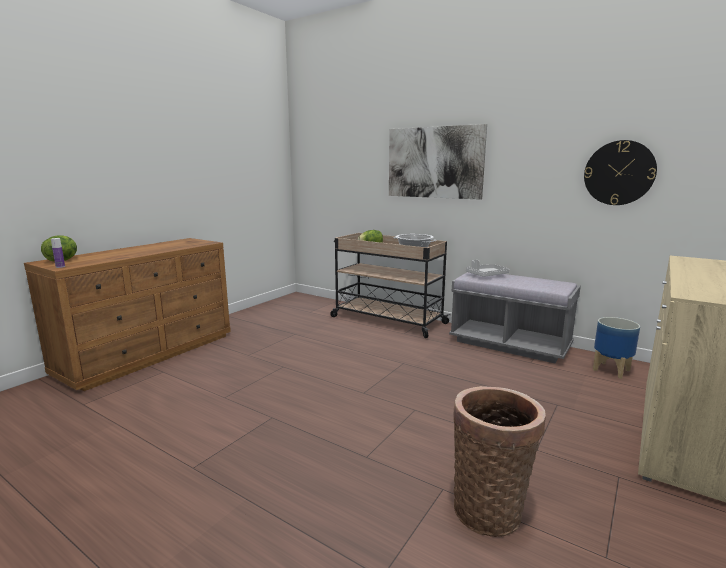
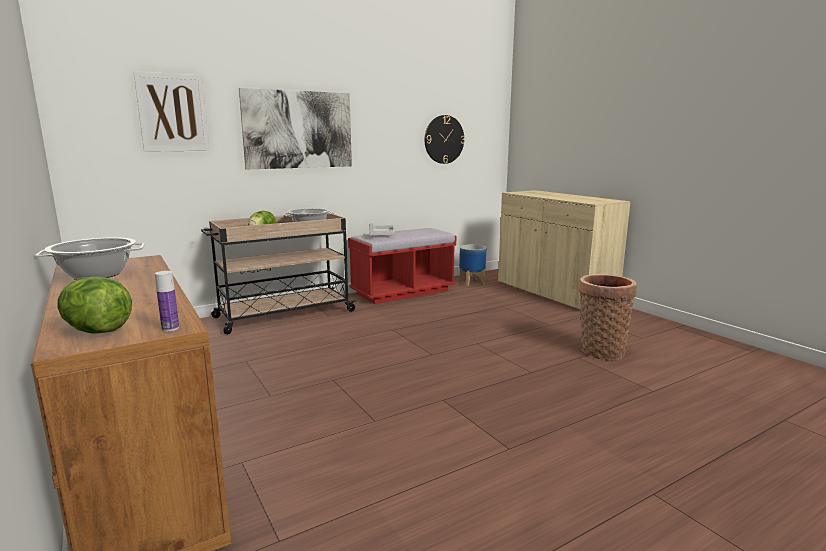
camera: 65 degrees left, 0 degrees up
(169, 244) = (97, 275): none -> cooking pot
(348, 151) = (173, 113): none -> picture
(509, 344) = (402, 292): grey bench -> red bench

